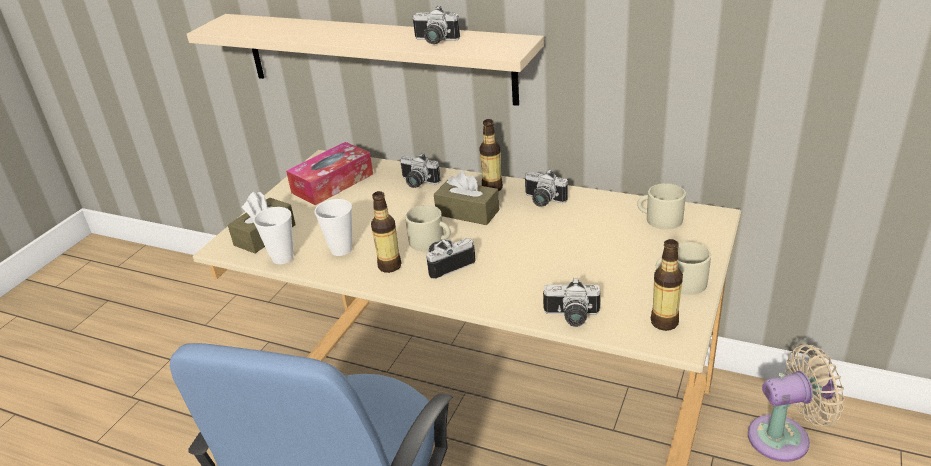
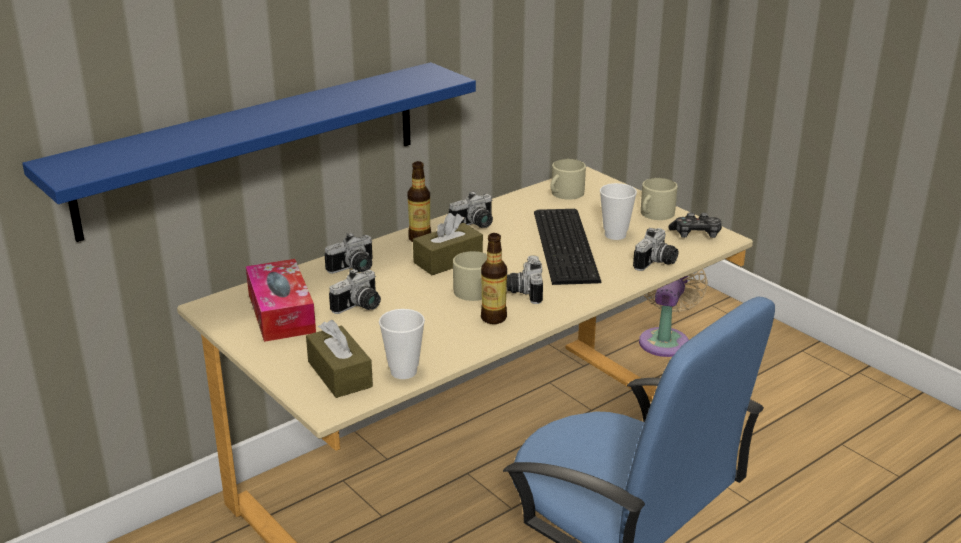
camera: 65 degrees left, 5 degrees down
(341, 249) = (431, 336): cup -> cup (615, 235)
(375, 57) = (253, 148): beige shelf -> blue shelf
(434, 41) = (365, 94): camera -> camera (360, 307)
(555, 256) = (568, 245): none -> keyboard
(664, 322) = (696, 235): bottle -> game controller

